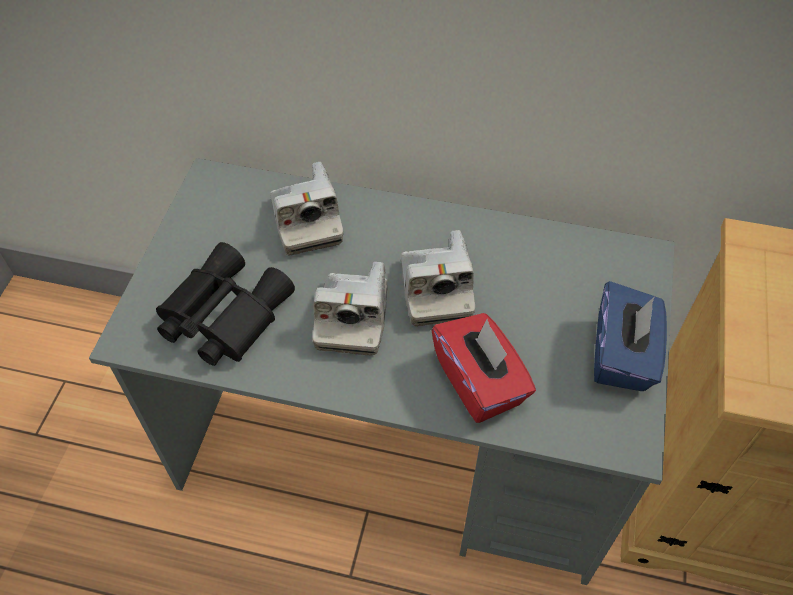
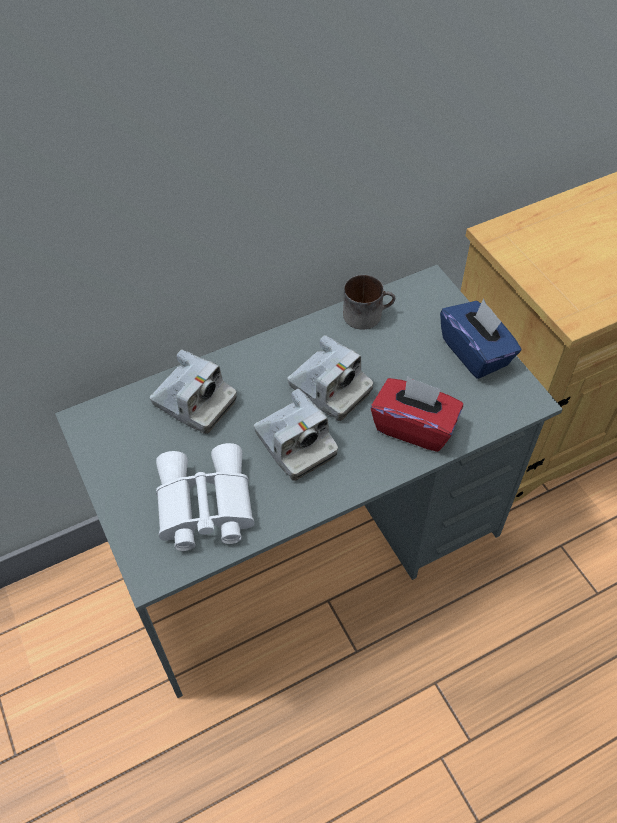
camera: 40 degrees left, 0 degrees up
(221, 315) = (202, 506): black binoculars -> white binoculars
(547, 244) = (367, 313): none -> mug

